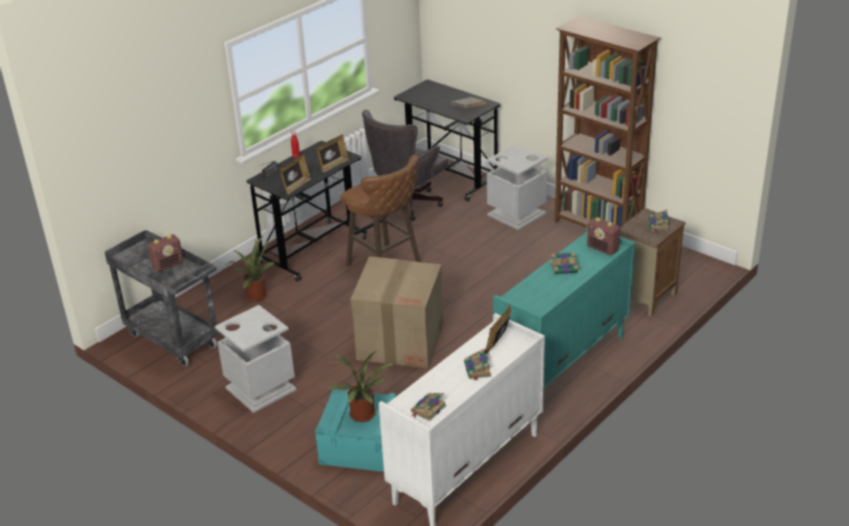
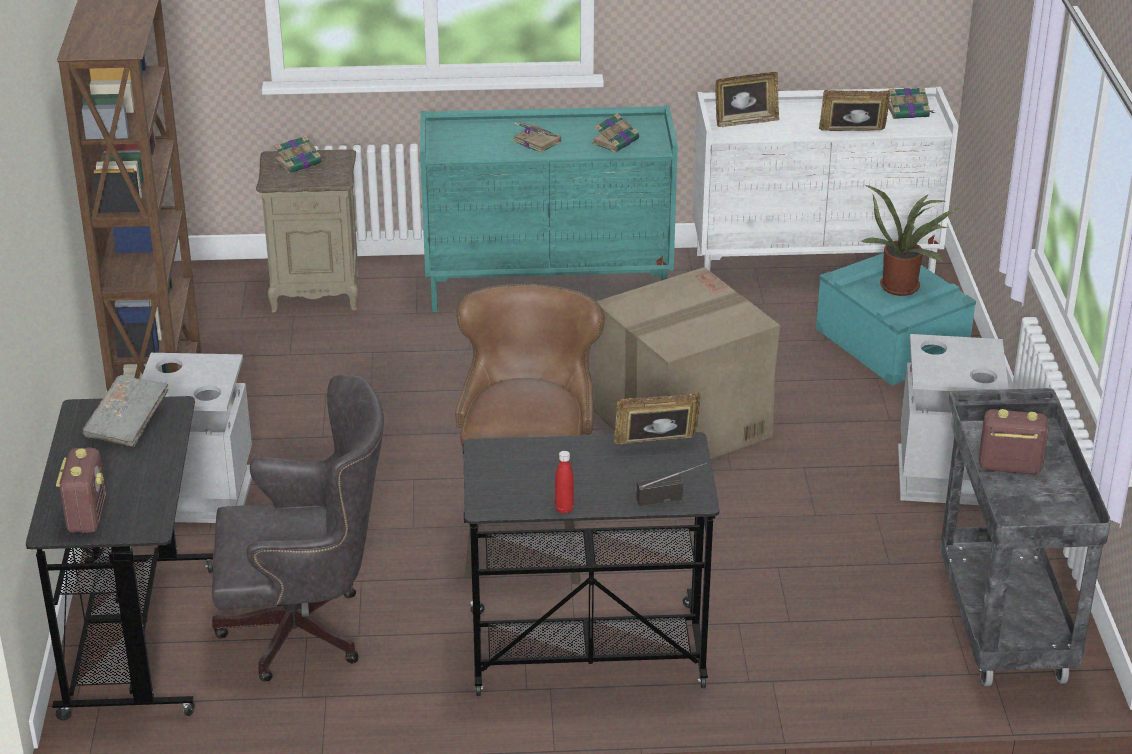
camera: 135 degrees left, 0 degrees up
(255, 295) = (787, 627): potted plant -> none
(333, 165) = (537, 449): picture frame -> picture frame (852, 133)
(477, 370) = (806, 114): book -> book (616, 141)
(603, 249) = (454, 136): radio -> radio (87, 515)

